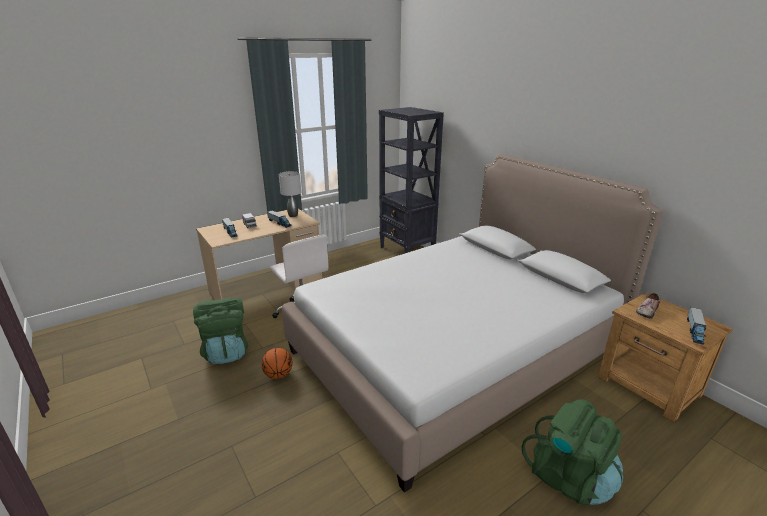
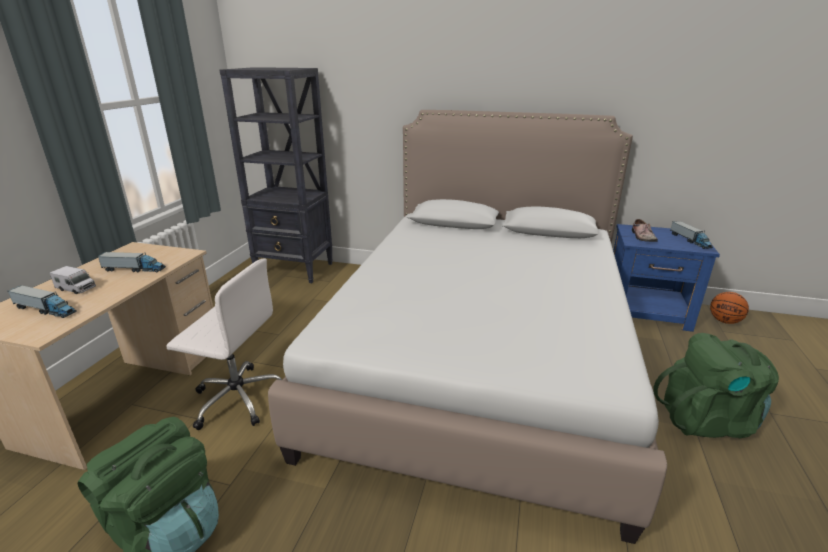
camera: 40 degrees left, 0 degrees up
(278, 375) = (308, 508): basketball -> basketball (724, 321)
(293, 215) = (143, 253): grey table lamp -> none
(649, 387) = (647, 312): brown nightstand -> blue nightstand

